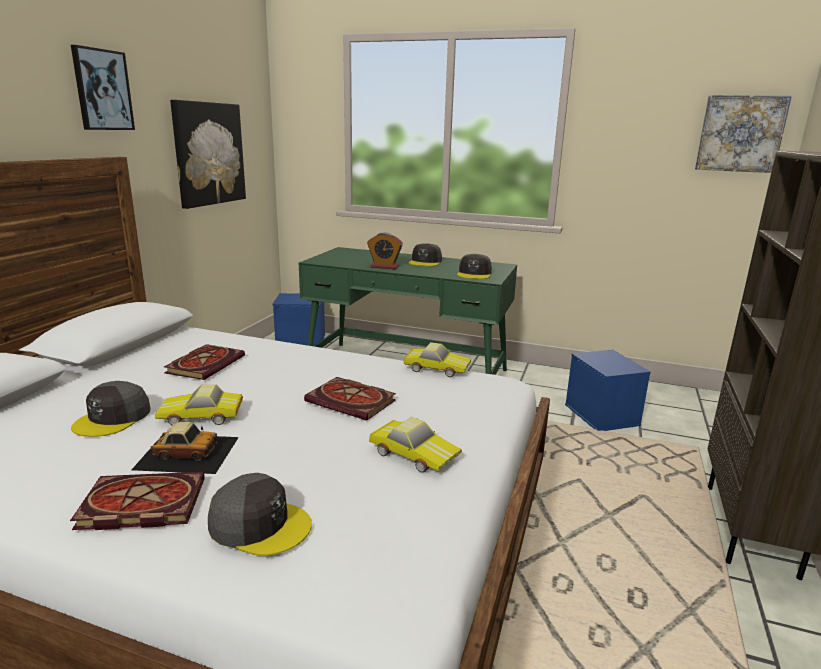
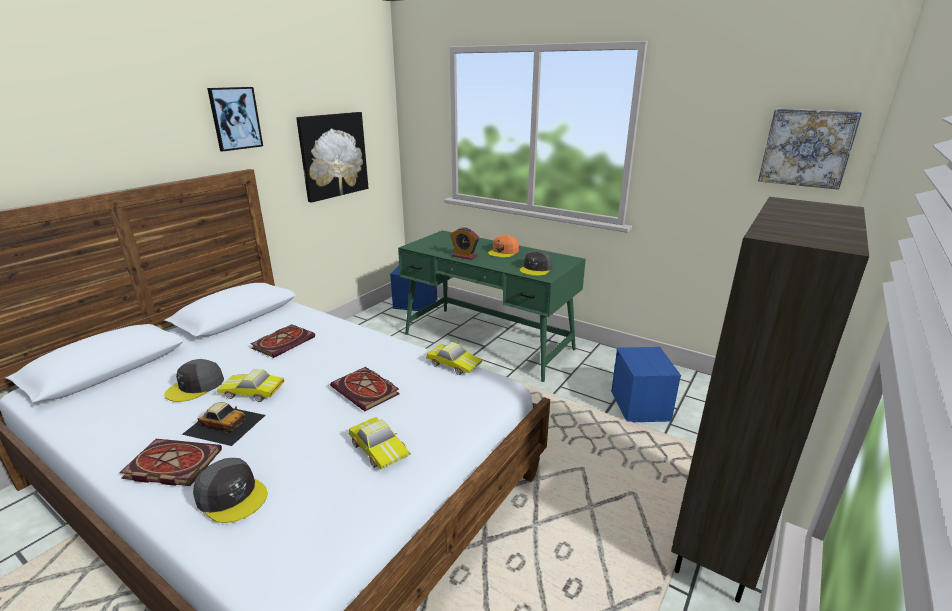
camera: 15 degrees right, 5 degrees up
(425, 262) = (504, 252): grey cap -> orange cap

